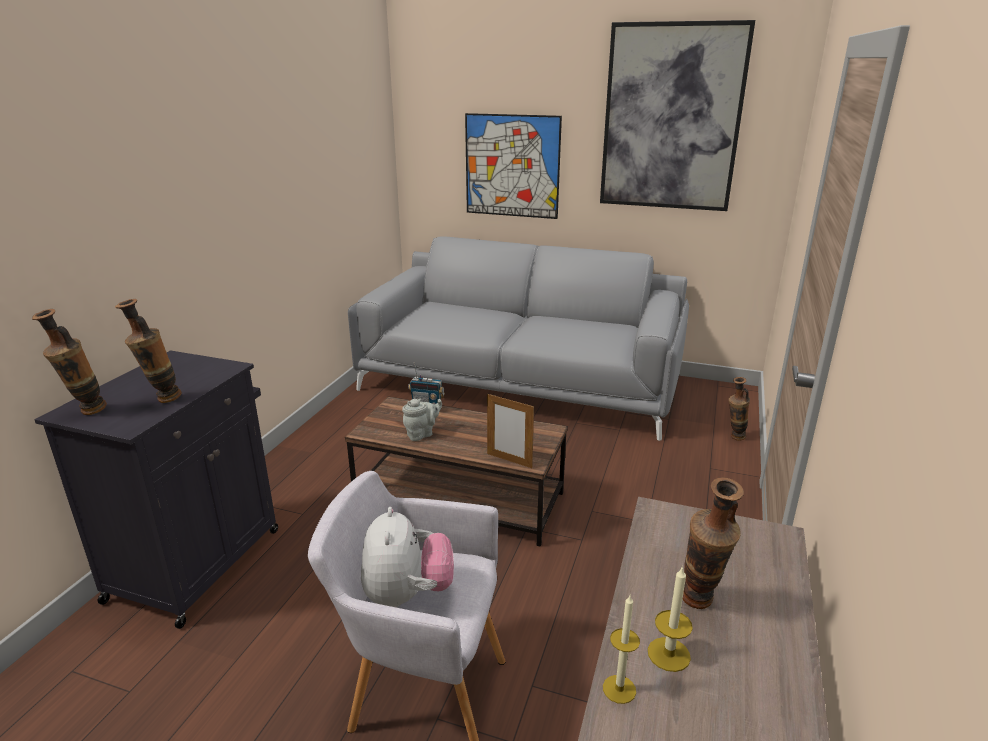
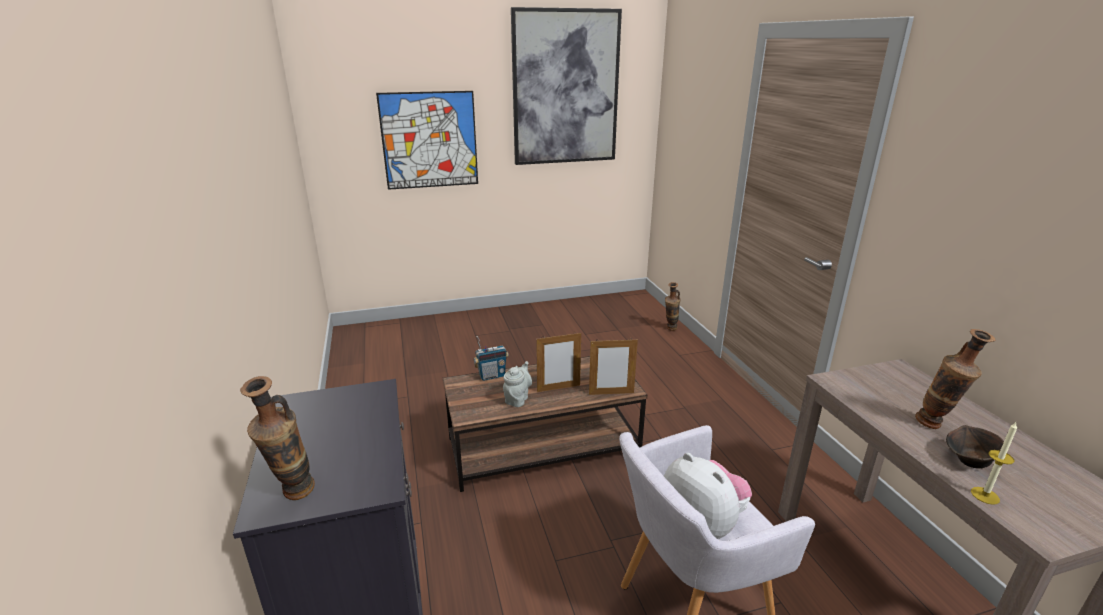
camera: 35 degrees left, 0 degrees up
(161, 400) = (363, 448): vase -> none
(468, 438) = (558, 388): none -> picture frame
(520, 384) = (483, 336): grey sofa -> none
(668, 654) = (969, 462): candle -> brown bowl

